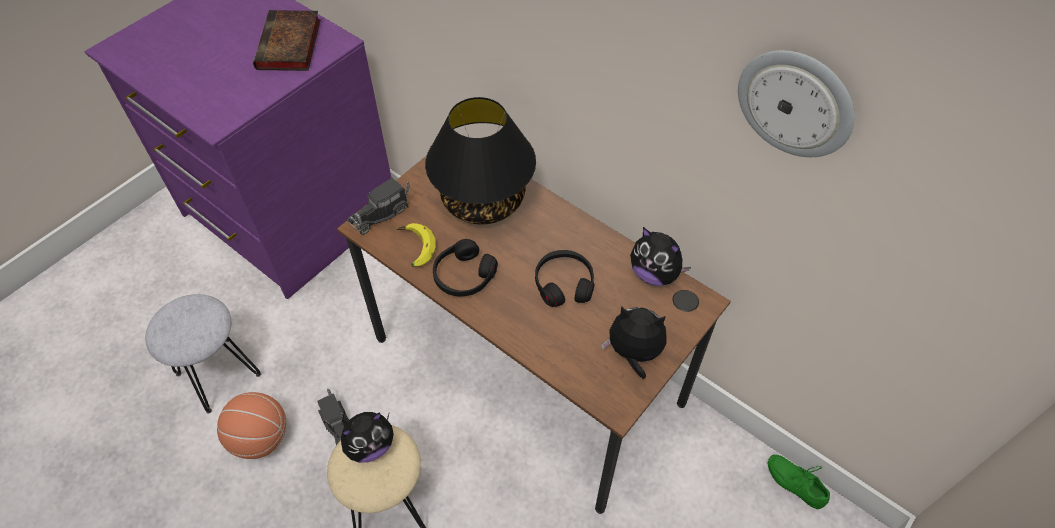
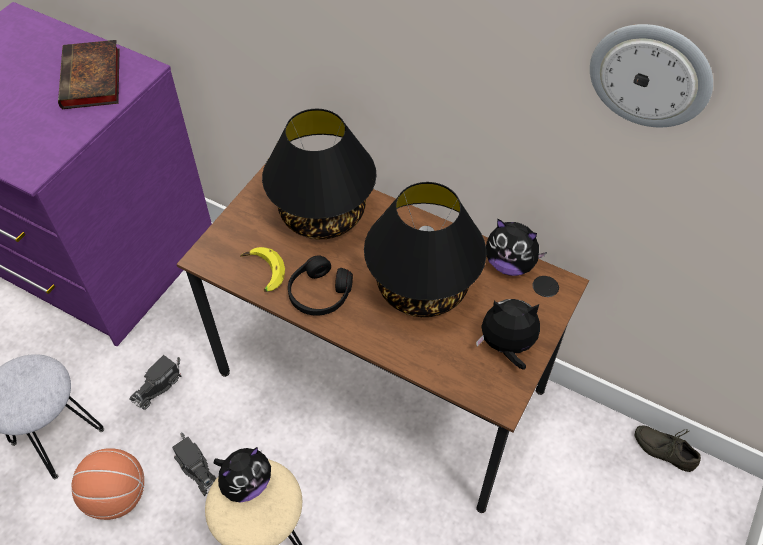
camera: 10 degrees left, 0 degrees up
(381, 213) = (220, 242): toy truck -> toy truck (158, 386)
(564, 283) = (422, 287): black headphones -> black table lamp
(796, 482) = (664, 449): green shoe -> grey shoe

